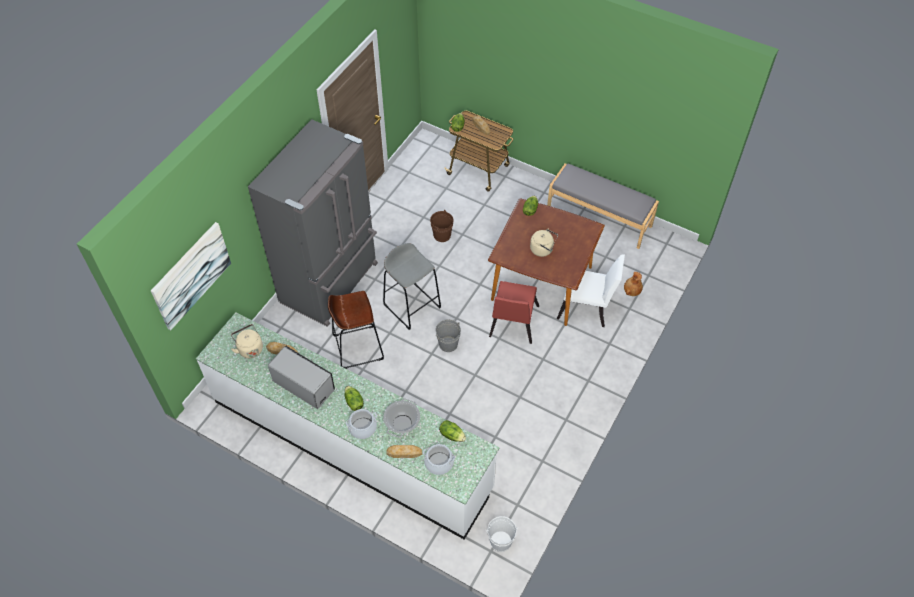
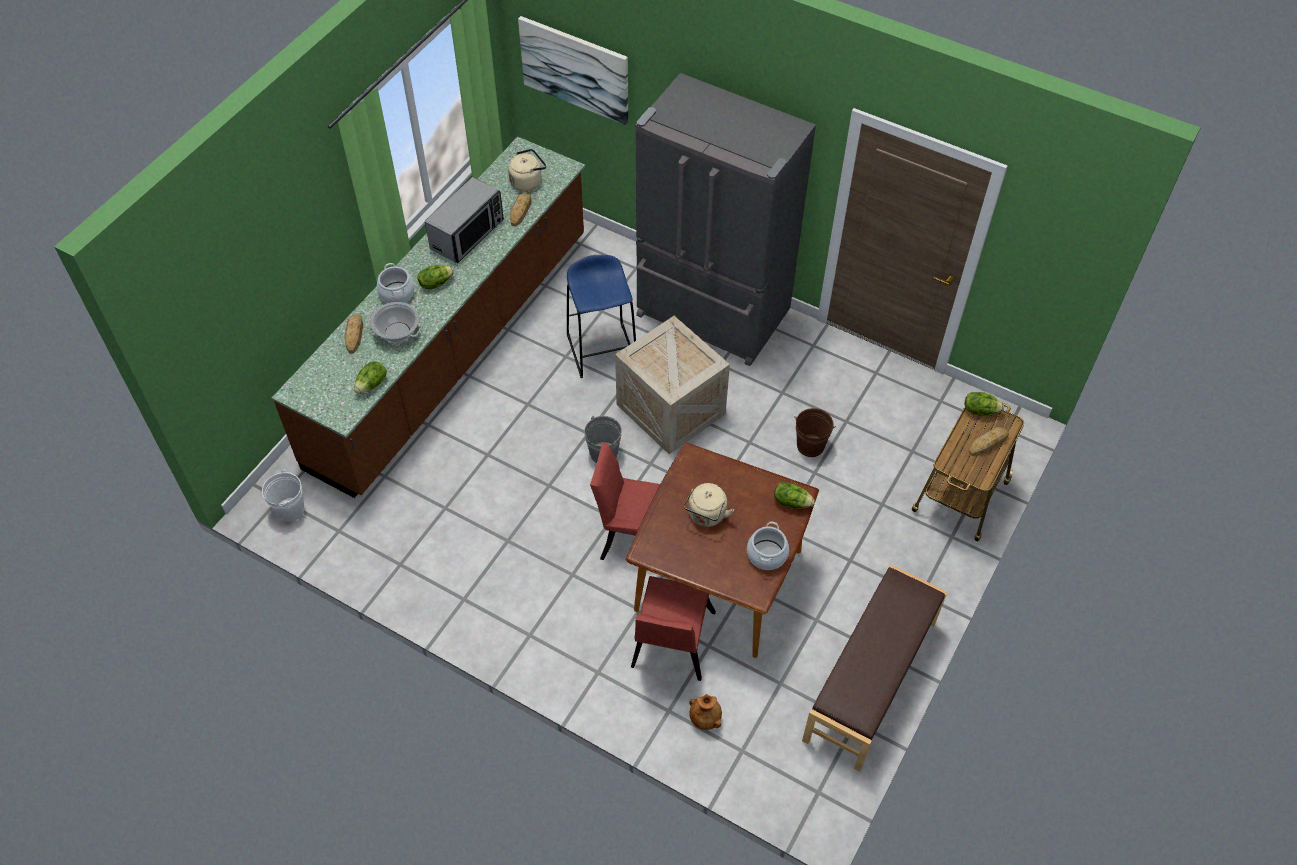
camera: 90 degrees right, 0 degrees up
(351, 444) = (453, 349): white counter -> brown counter
(358, 347) = (602, 350): brown stool -> blue stool
(412, 306) = (672, 409): grey stool -> crate
(439, 463) = (333, 370): cooking pot -> cooking pot (766, 555)
(587, 307) = (670, 645): white chair -> red chair
(599, 217) = (871, 681): grey bench -> brown bench

